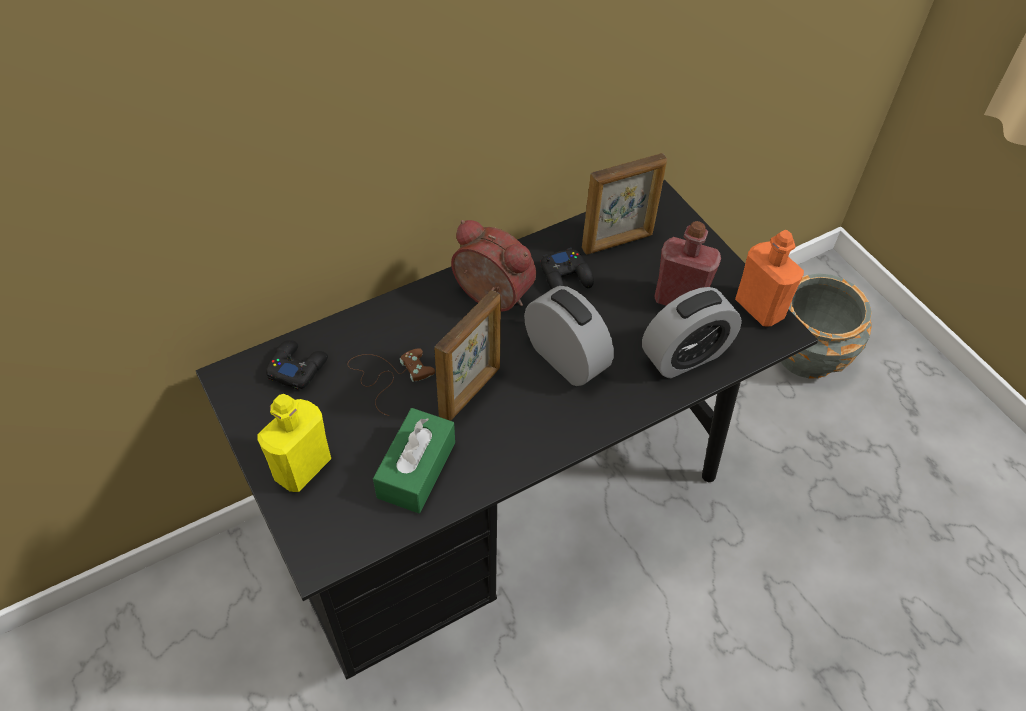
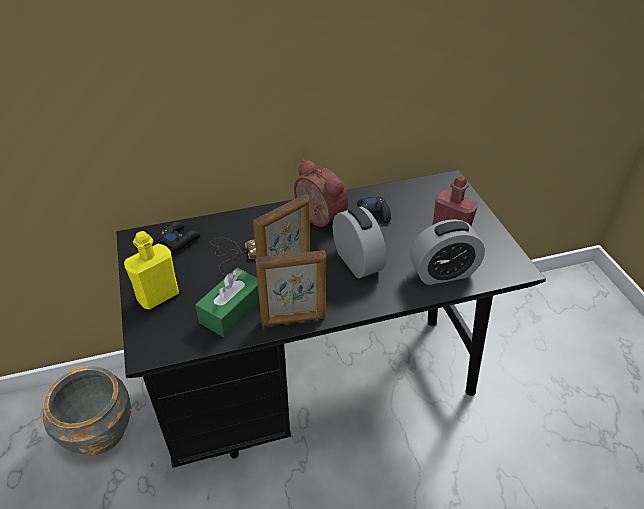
camera: 15 degrees right, 10 degrees down
(618, 242) = (415, 200): picture frame -> picture frame (293, 319)
(759, 308) = (506, 252): orange bottle -> none
(806, 353) = (560, 324): grey planter -> grey planter (98, 431)

